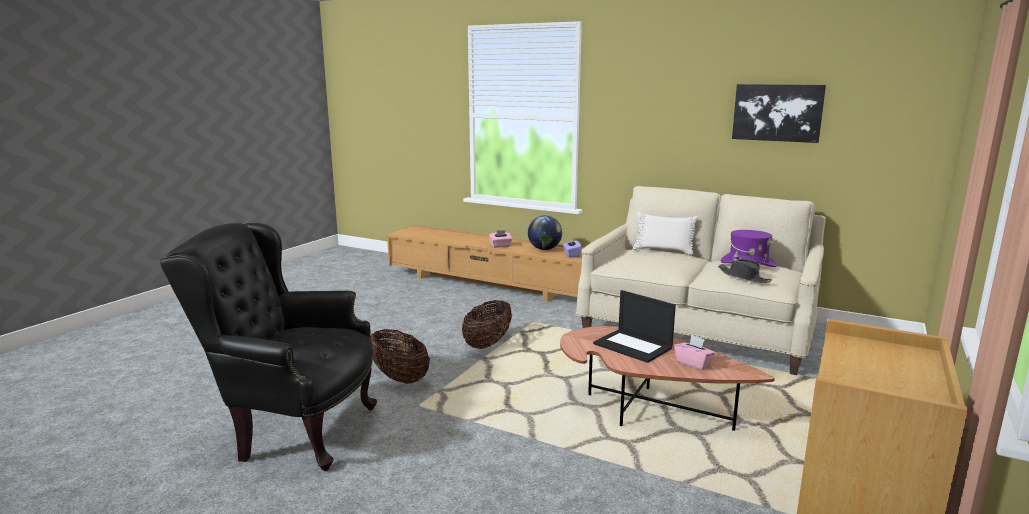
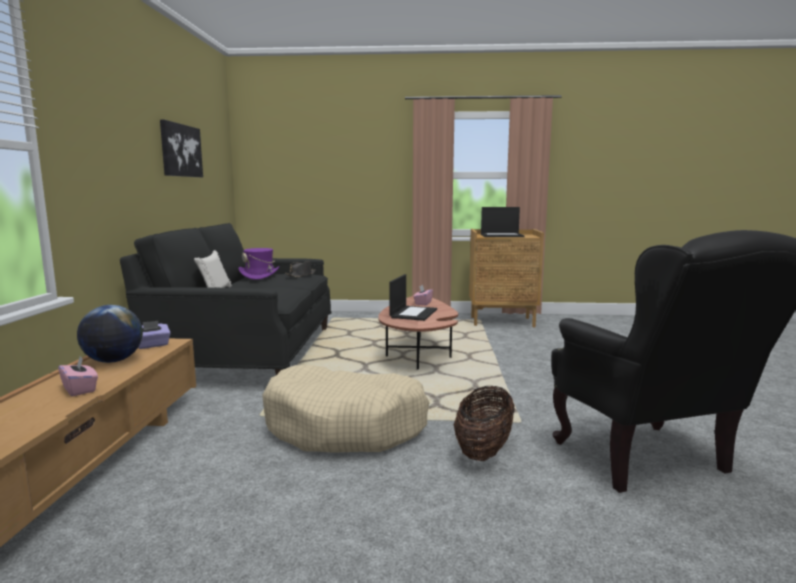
camera: 115 degrees left, 5 degrees down
(487, 343) = (346, 426): basket -> beige dog bed
(698, 329) = (248, 352): beige sofa -> black sofa
(877, 364) = (502, 235): none -> laptop

